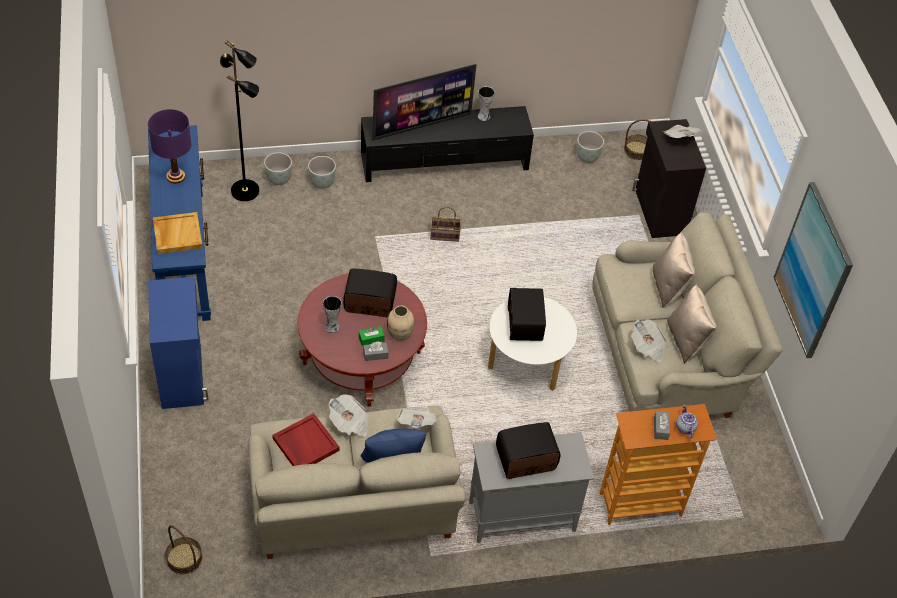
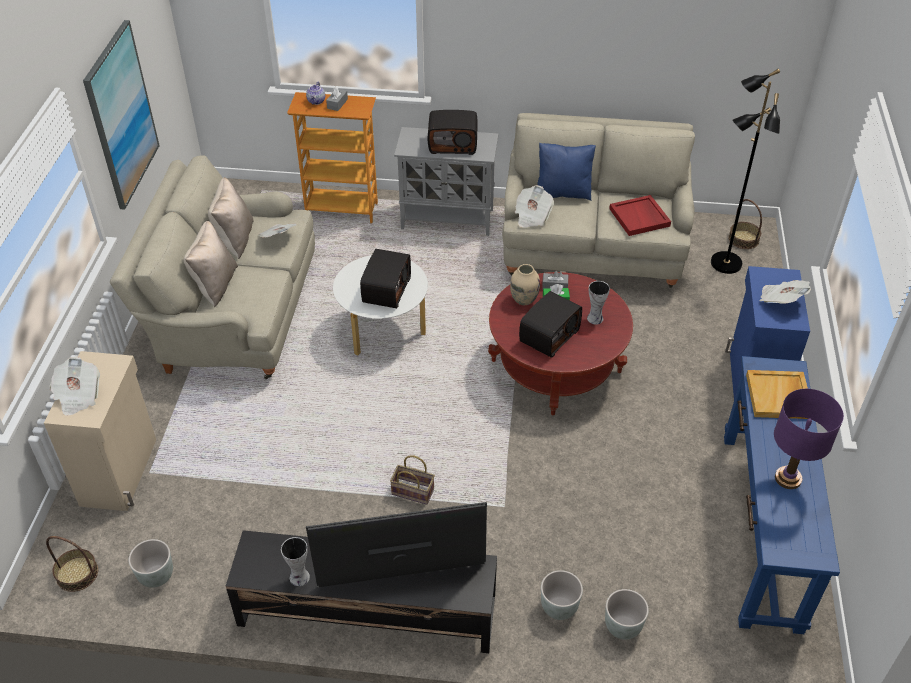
camera: 160 degrees left, 5 degrees down
(246, 190) = (673, 615): black floor lamp -> black floor lamp (725, 263)
(349, 423) = (595, 226): newspaper -> newspaper (781, 300)
(369, 303) = (548, 335): radio -> radio turned 75 degrees counterclockwise
(659, 212) = (120, 471): black cabinet -> beige cabinet

